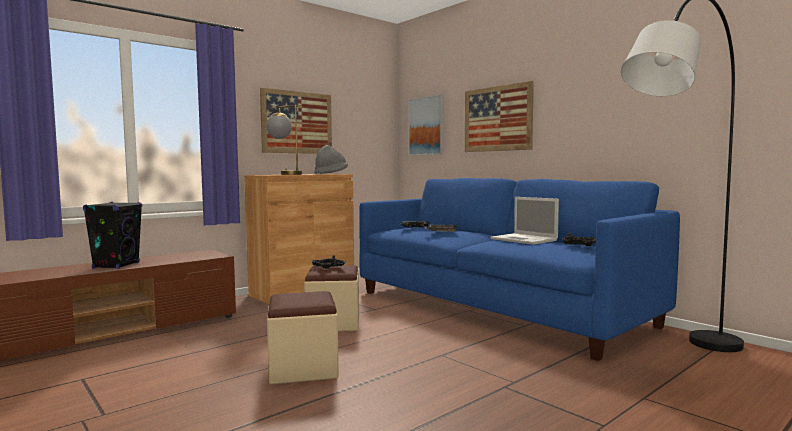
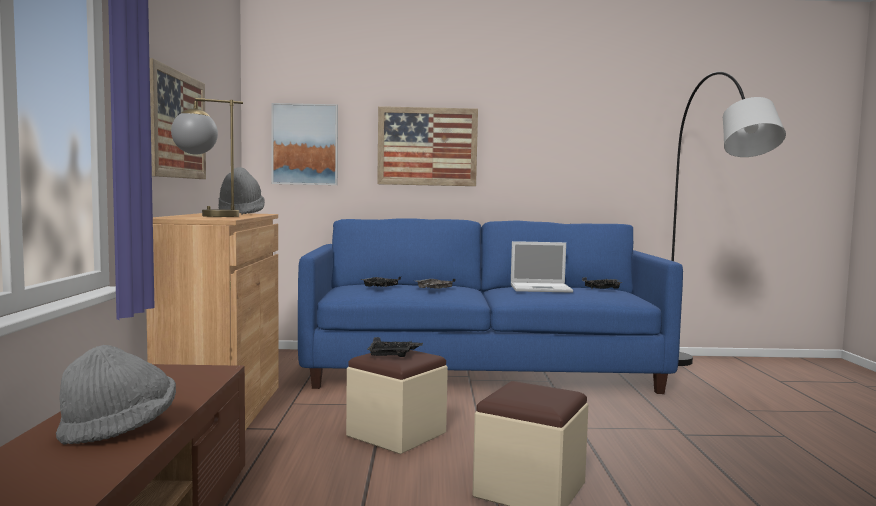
camera: 50 degrees left, 0 degrees up
(116, 265) = (119, 429): black speaker -> grey hat

